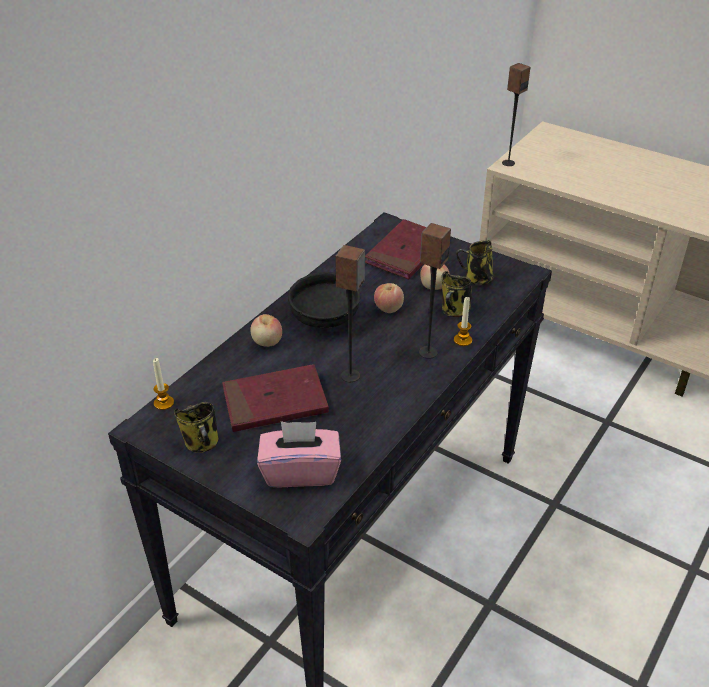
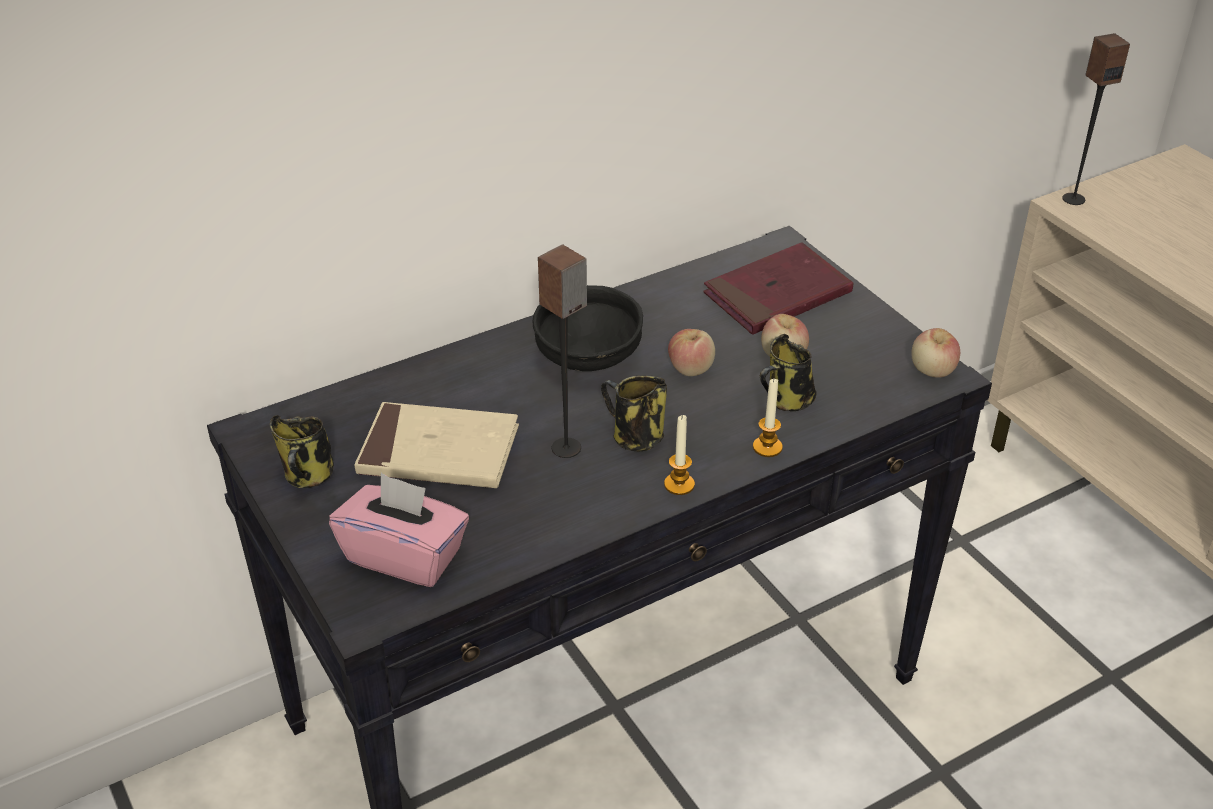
camera: 25 degrees right, 0 degrees up
(164, 403) = (299, 408): candle -> candle (679, 484)
(267, 342) = (487, 367): apple -> apple (932, 371)
(275, 402) = (439, 452): red book -> beige book
(427, 352) = (701, 449): speaker -> none
(477, 279) = (858, 363): mug -> mug (635, 438)

